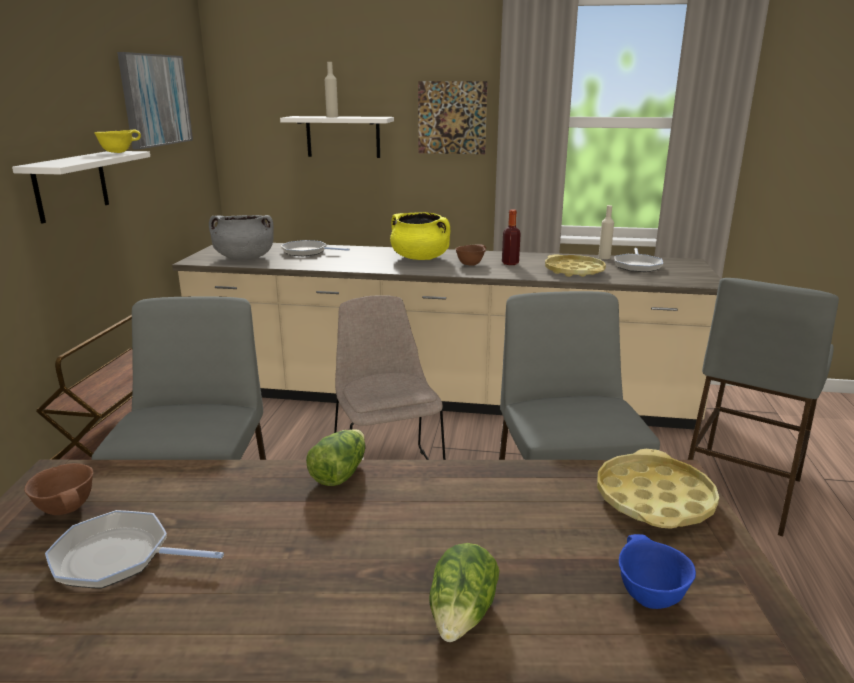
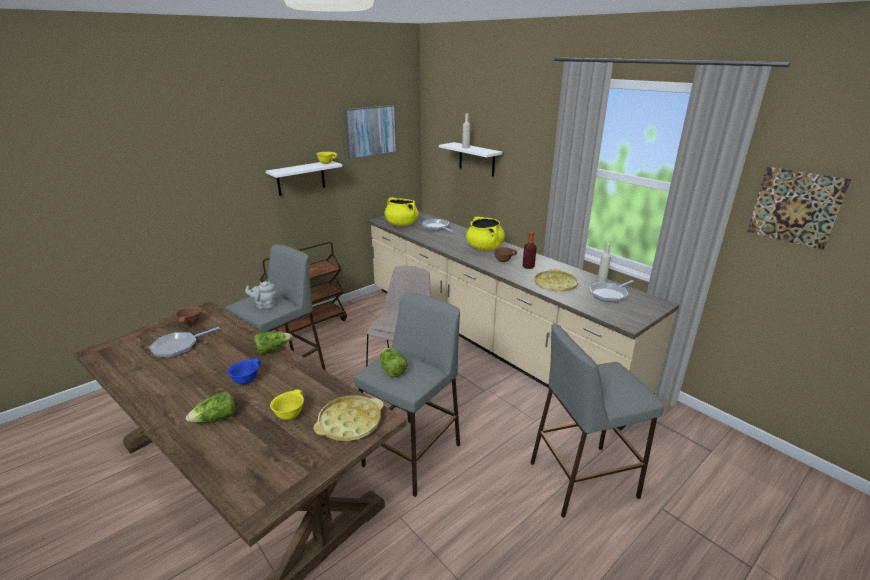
camera: 40 degrees right, 5 degrees up
(118, 557) = (177, 347): frying pan -> frying pan turned 90 degrees counterclockwise
(194, 421) = (264, 305): none -> grey teapot
(244, 258) = (401, 224): grey cooking pot -> yellow cooking pot
(452, 118) = (533, 158): picture -> picture (795, 207)
(562, 537) = (289, 415): none -> yellow bowl
(572, 416) = (392, 369): none -> lettuce
(648, 596) = (272, 451): blue bowl -> blue bowl (246, 380)

